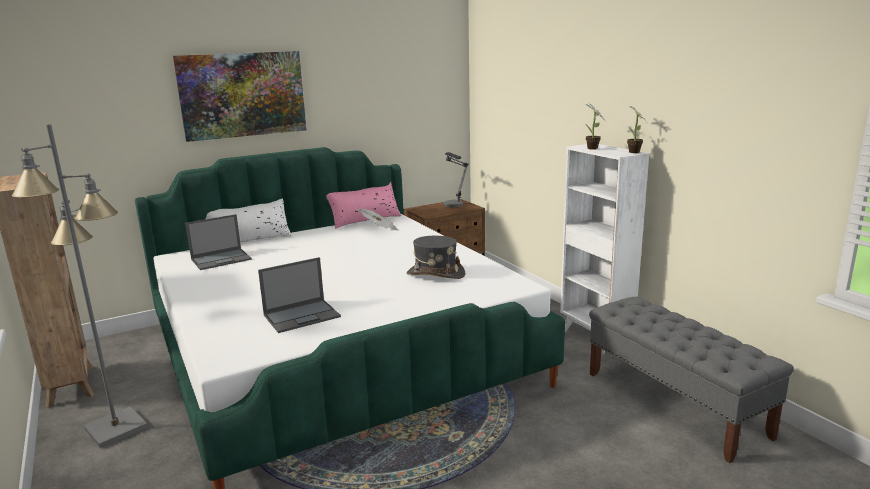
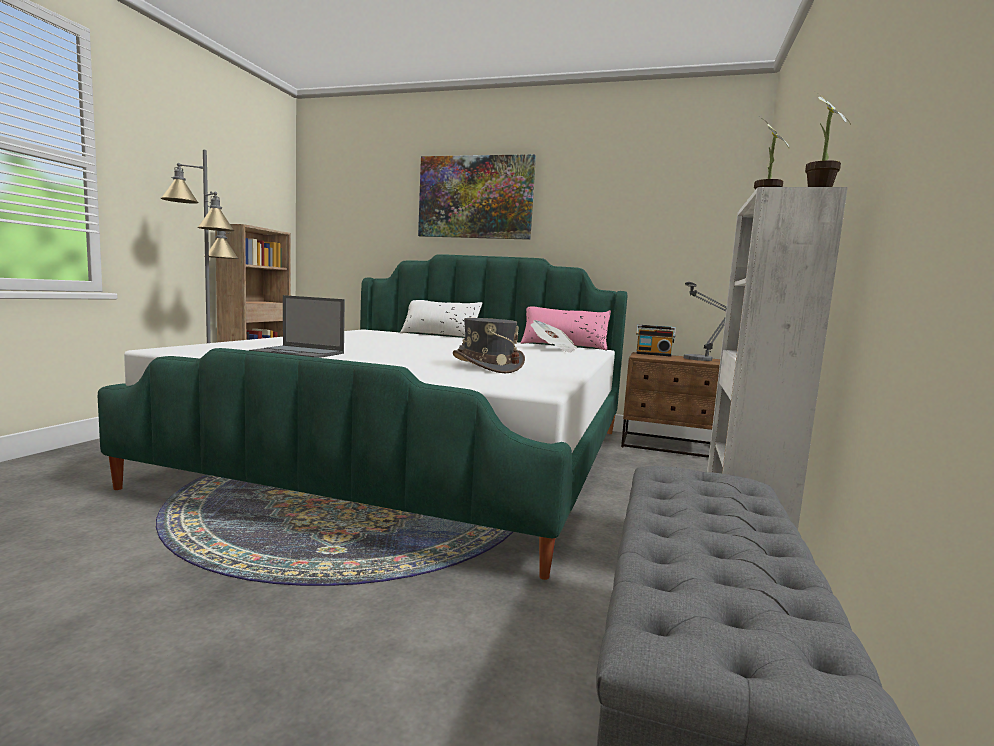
camera: 45 degrees right, 10 degrees down
(222, 259) = (385, 335): laptop -> none
(422, 208) = (653, 354): none -> radio

